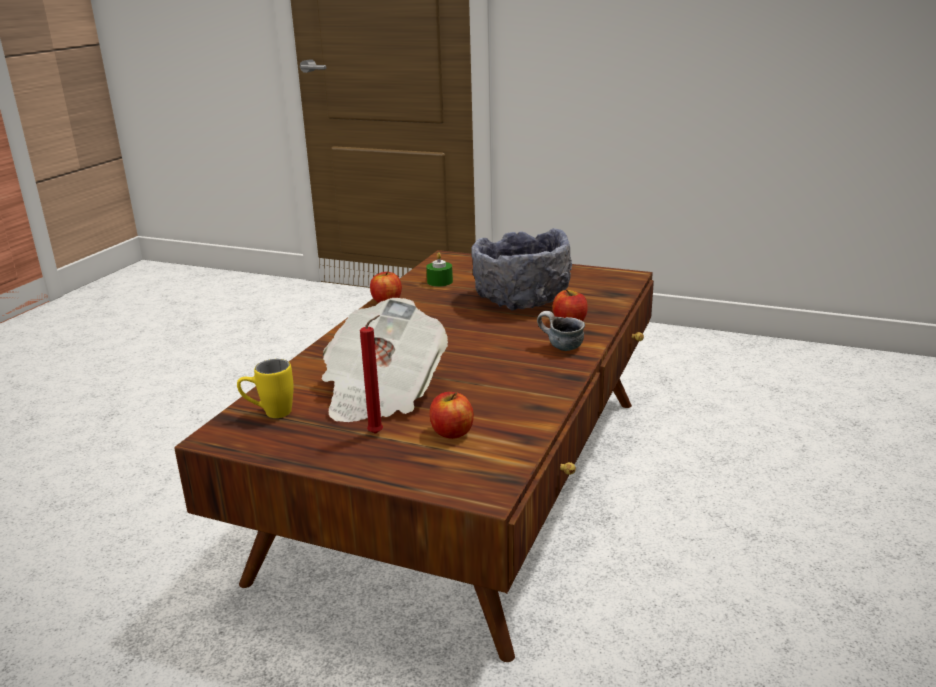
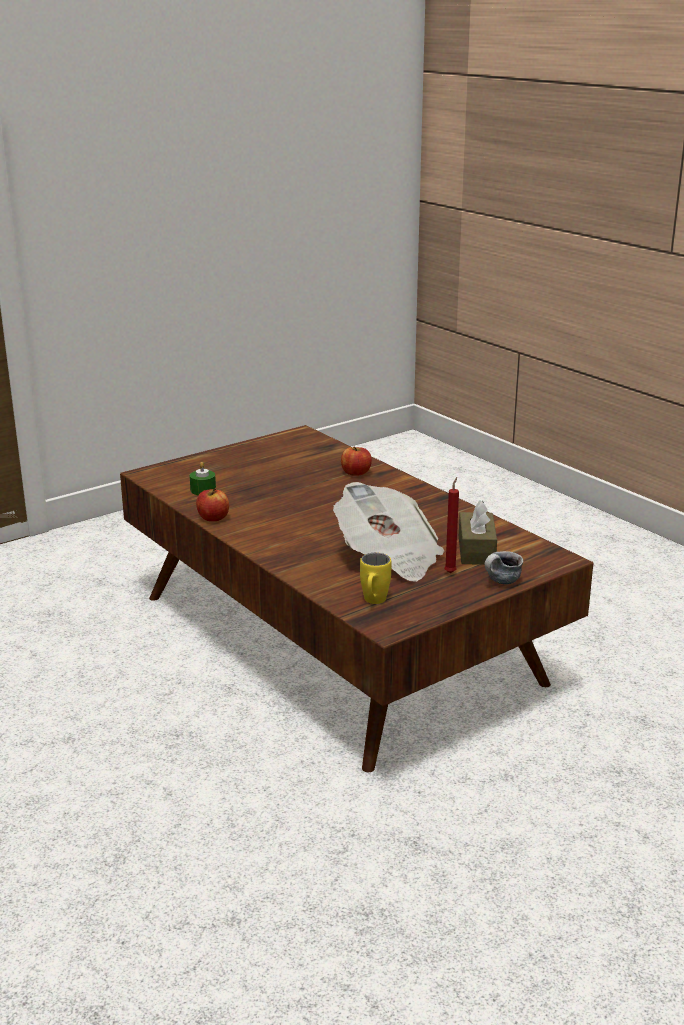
camera: 60 degrees left, 0 degrees up
(452, 432) = (476, 550): apple -> brown tissue box
(521, 299) = (289, 474): grey bowl -> none
(560, 347) = (394, 487): mug -> mug (501, 583)

